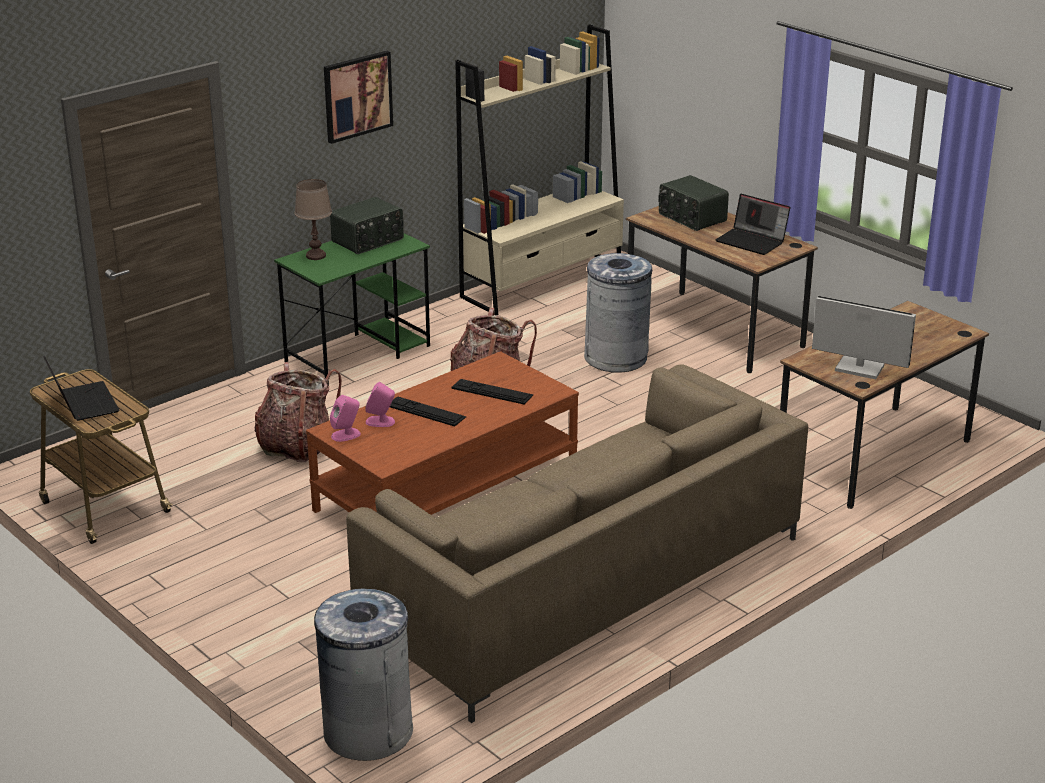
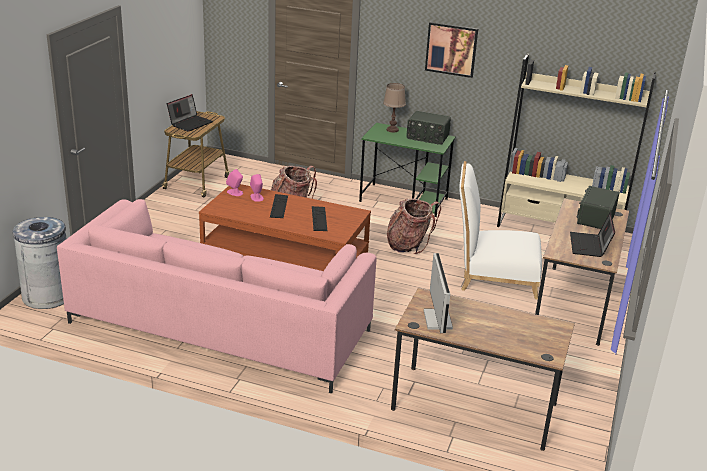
camera: 60 degrees right, 0 degrees up
(584, 585) = (220, 326): brown sofa -> pink sofa
(616, 358) = (493, 277): grey trash can -> white chair

